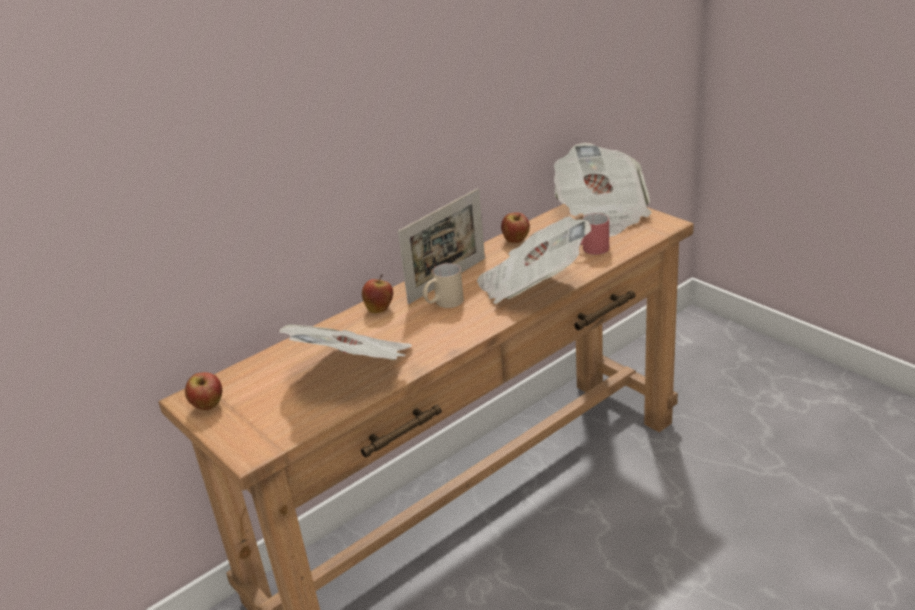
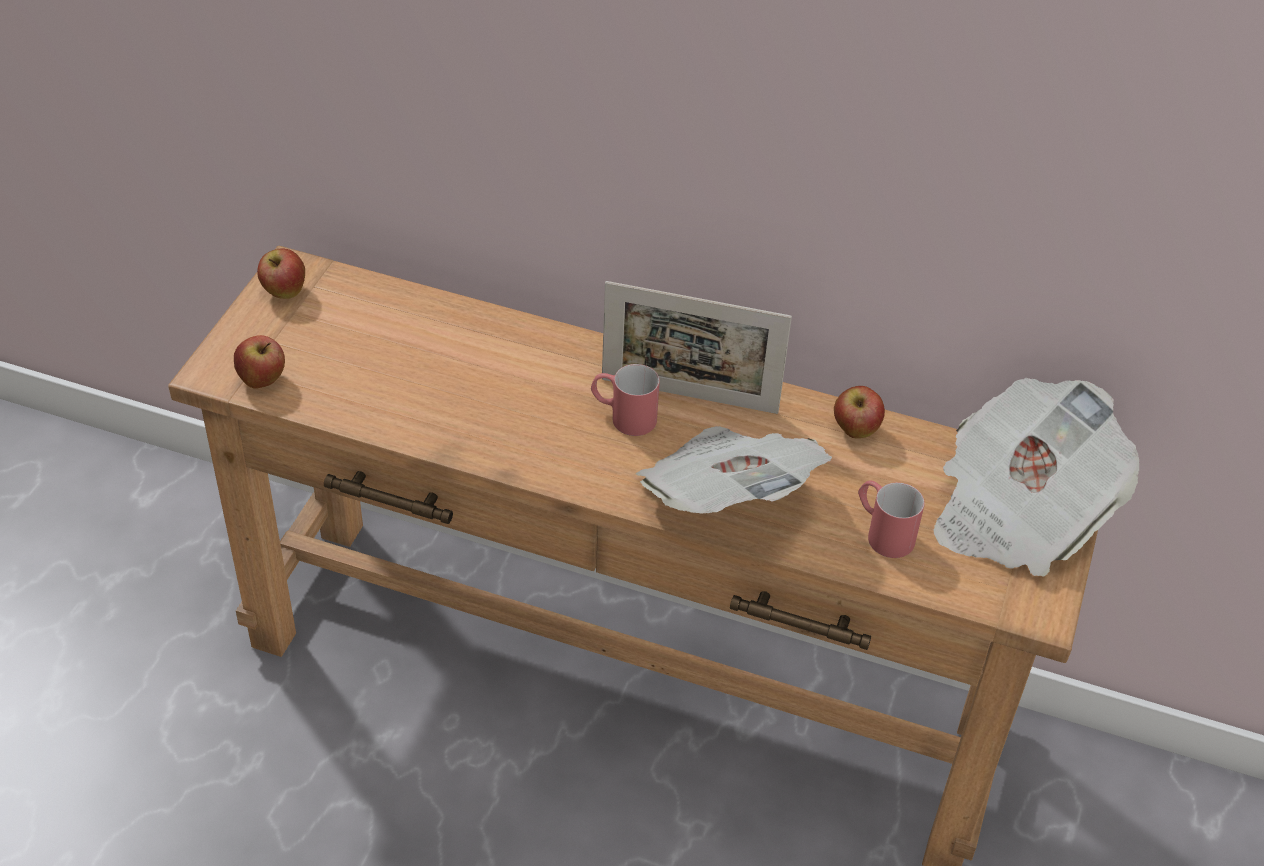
camera: 55 degrees right, 15 degrees up
(355, 369) = (420, 391): newspaper -> none
(380, 309) = (574, 354): apple -> apple (262, 381)
(443, 304) = (623, 416): beige mug -> red mug

